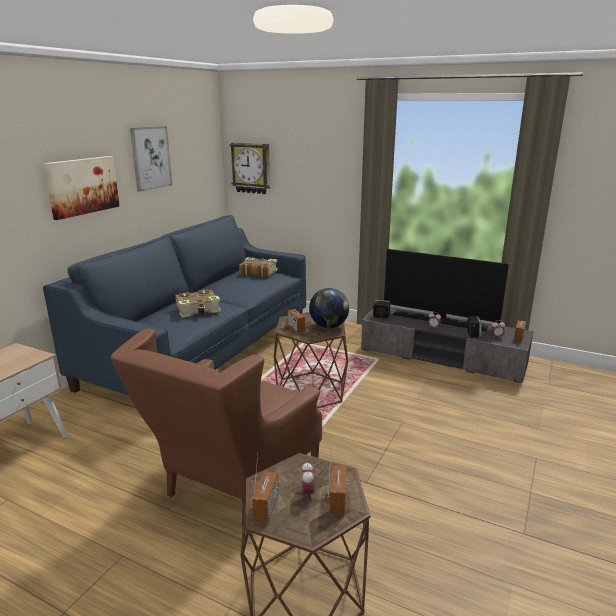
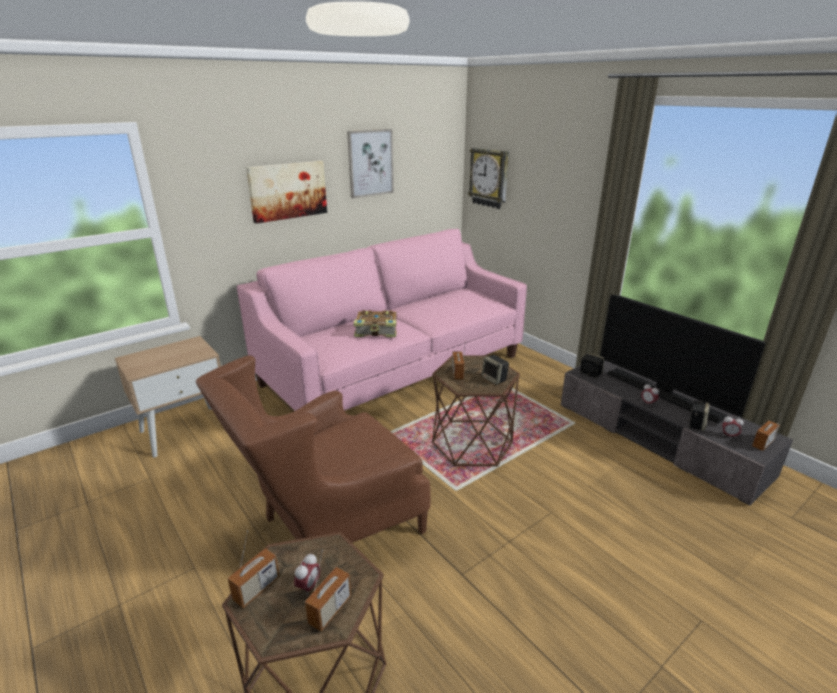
camera: 25 degrees right, 5 degrees up
(202, 351) = (393, 370): blue sofa -> pink sofa
(258, 272) = (470, 296): book -> none
(329, 326) = (494, 379): globe -> speaker

